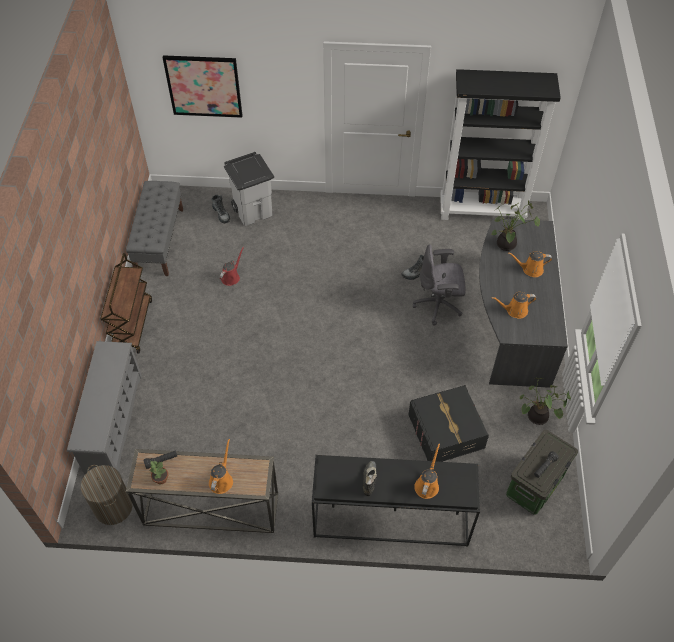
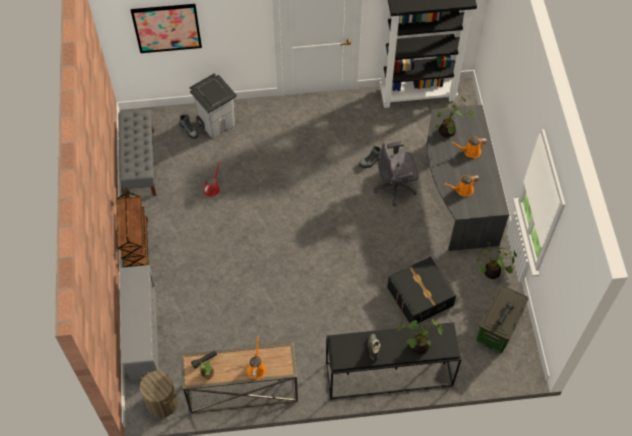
camera: 10 degrees left, 5 degrees up
(427, 484) = (418, 345): orange watering can -> potted plant

